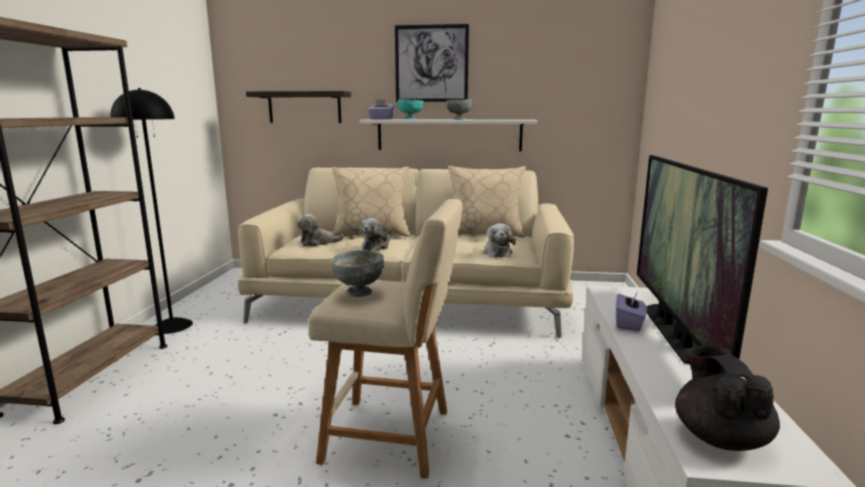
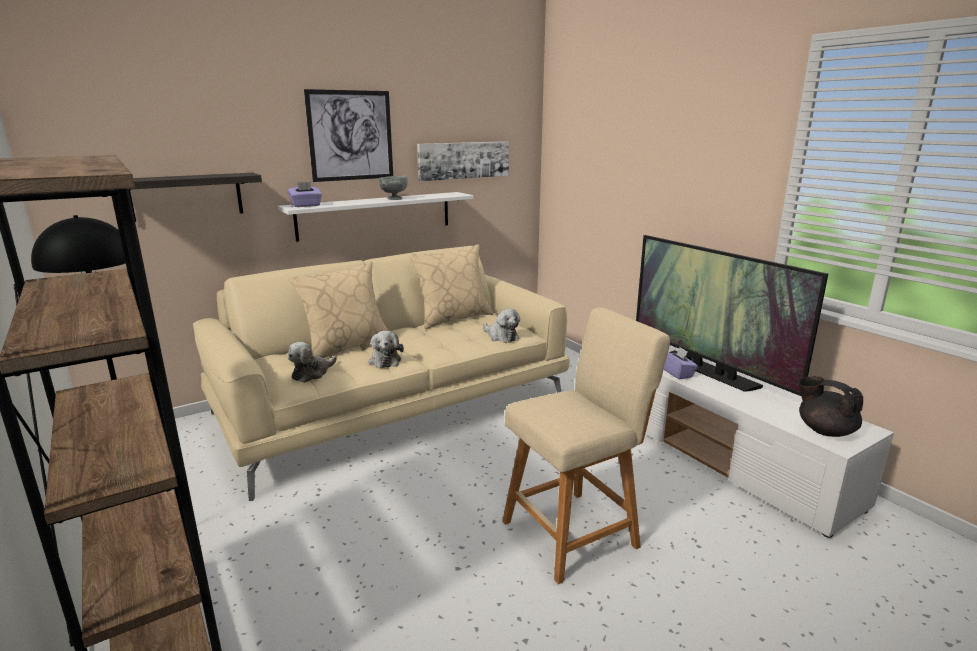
camera: 40 degrees left, 5 degrees up
(359, 293) = (567, 415): grey bowl -> none
(410, 119) = (341, 203): turquoise bowl -> none
(544, 89) = (463, 160): none -> picture

